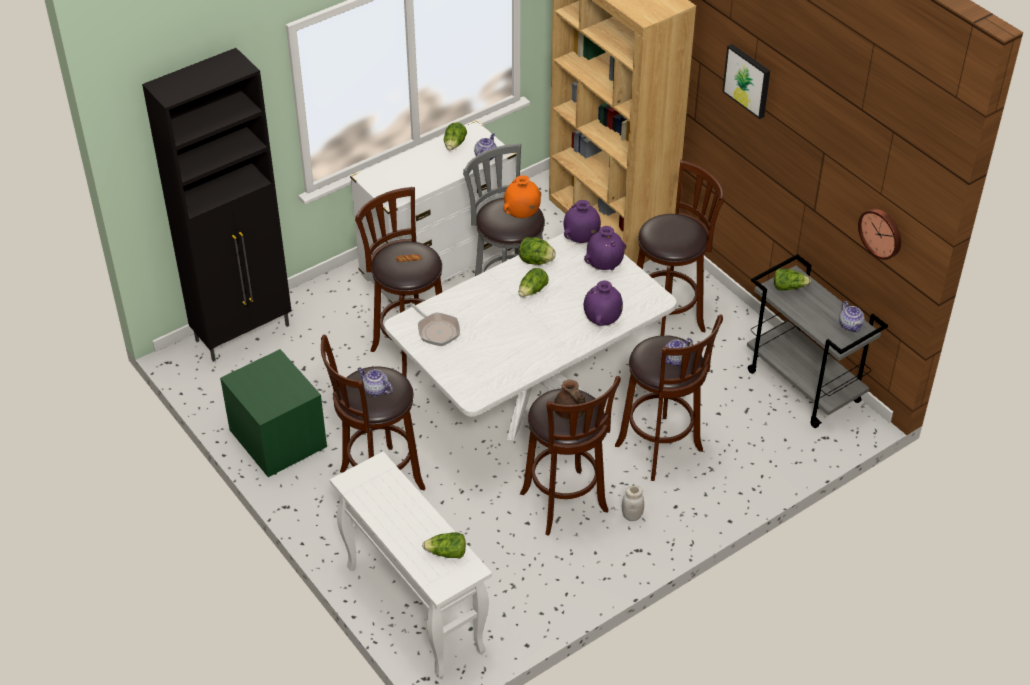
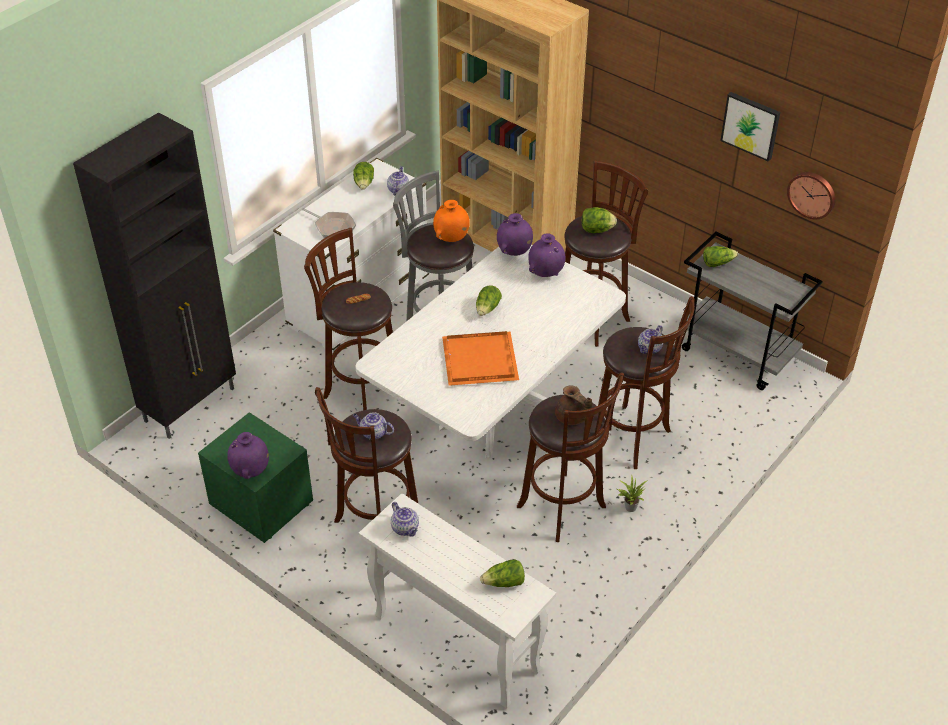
camera: 15 degrees left, 0 degrees up
(436, 330) = (410, 363): frying pan -> frying pan (332, 227)
(504, 339) = (478, 359): none -> orange tray
(535, 261) = (479, 280): lettuce -> lettuce (596, 230)
(602, 321) = (564, 325): purple vase -> purple vase (251, 471)
(632, 516) = (629, 506): white jar -> potted plant
(748, 80) = (651, 73): picture -> picture (751, 125)
(851, 326) = (787, 288): teapot -> teapot (405, 528)

